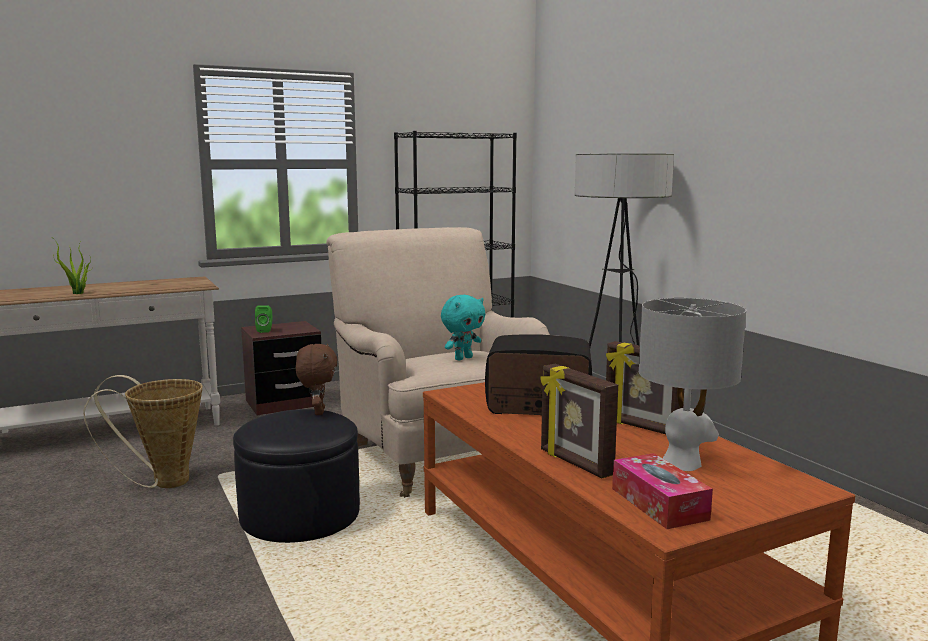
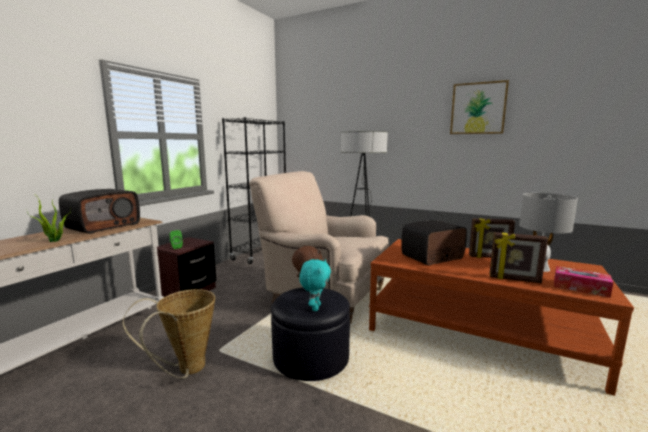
camera: 35 degrees left, 0 degrees up
(151, 285) = (103, 226): none -> radio
(463, 358) = (350, 241): turquoise plush toy -> turquoise plush toy (315, 307)
(850, 98) = (478, 108): none -> picture

